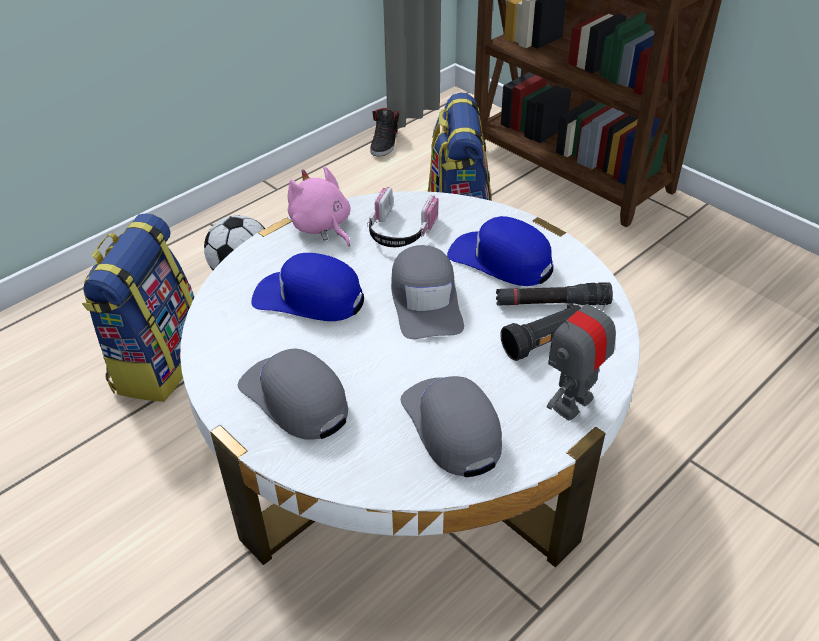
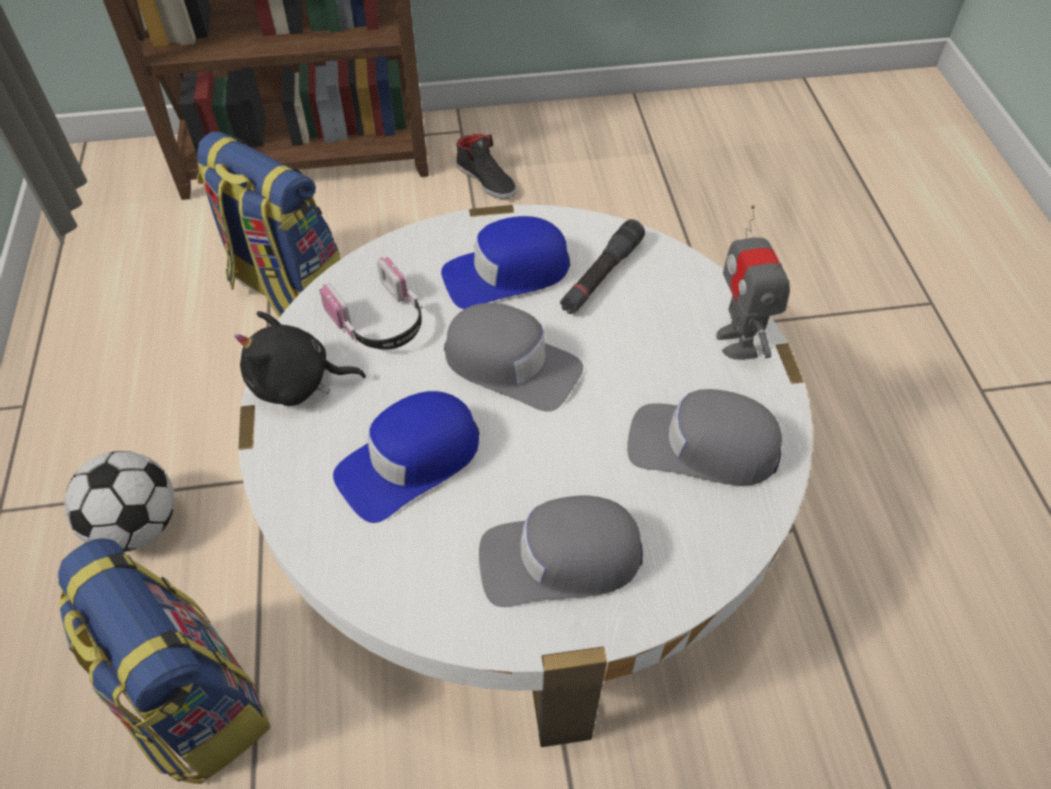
camera: 55 degrees left, 10 degrees up
(322, 227) = (297, 383): pink plush toy -> black plush toy
(385, 143) = (75, 259): black shoe -> black shoe (487, 179)
(544, 342) = (647, 313): black flashlight -> none

